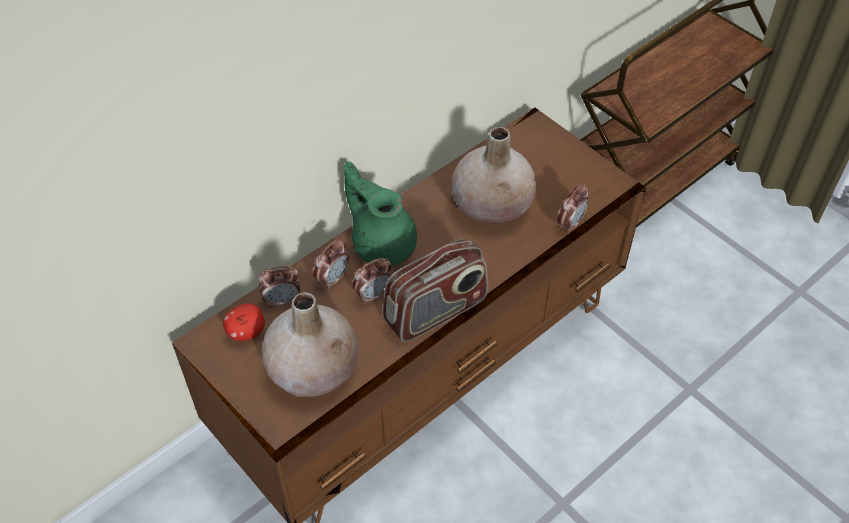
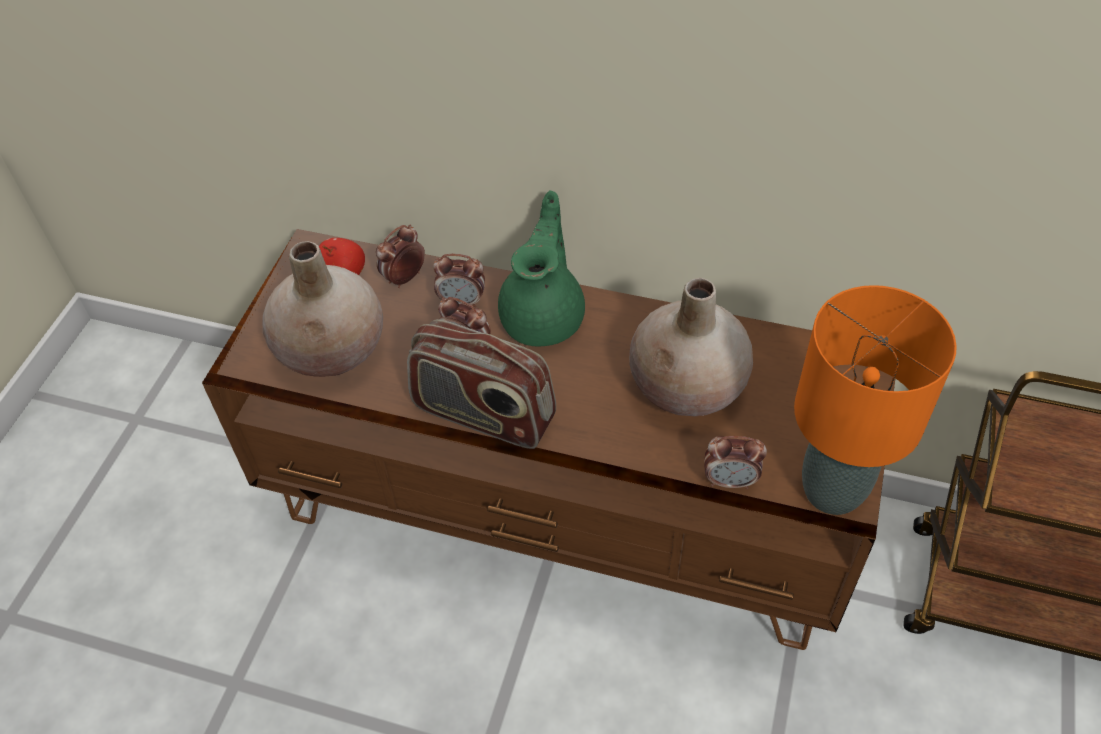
camera: 60 degrees right, 0 degrees up
(282, 300) = (404, 278): alarm clock -> alarm clock turned 90 degrees clockwise
(606, 186) = (831, 490): none -> orange table lamp

